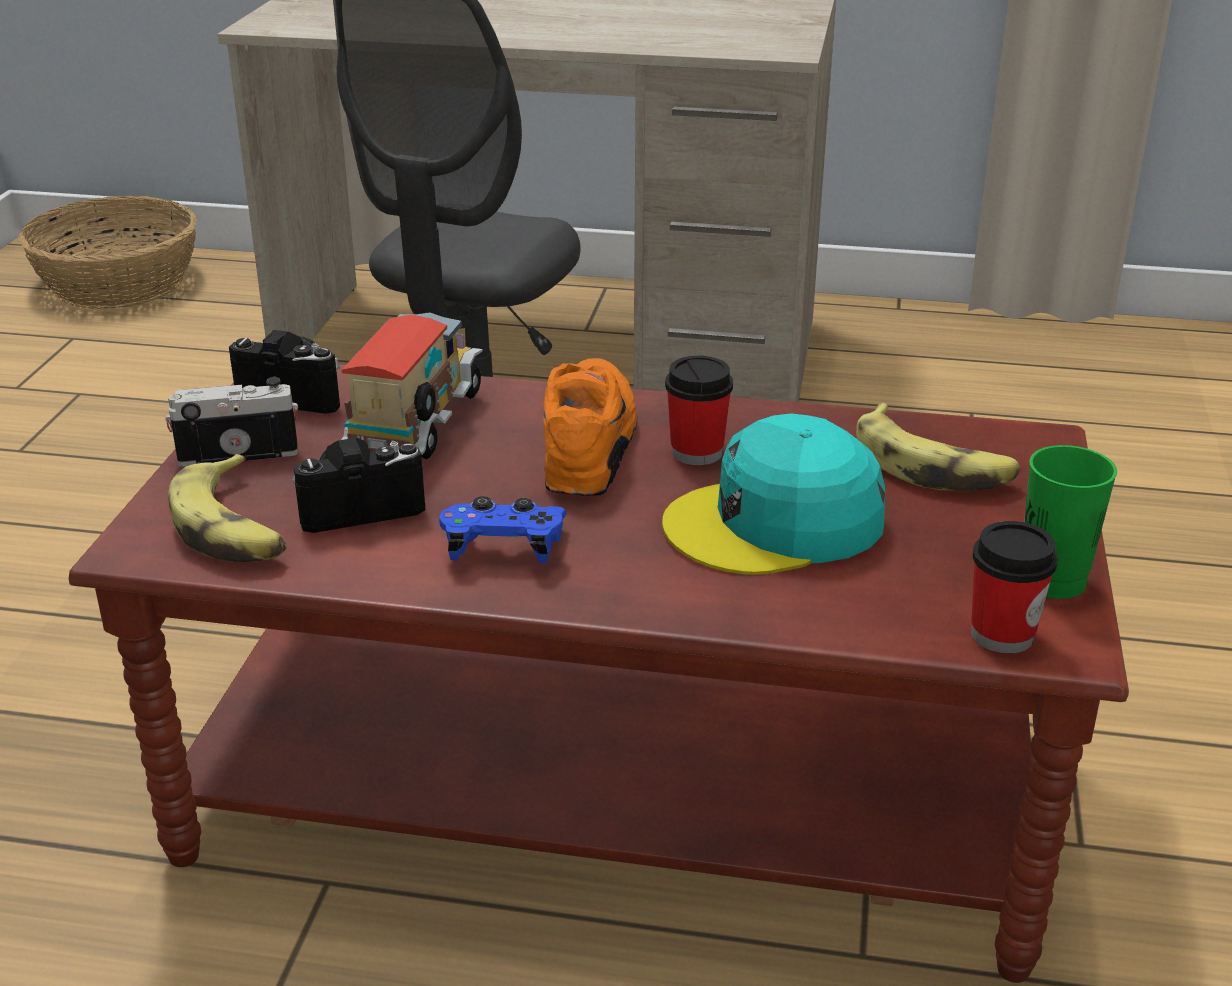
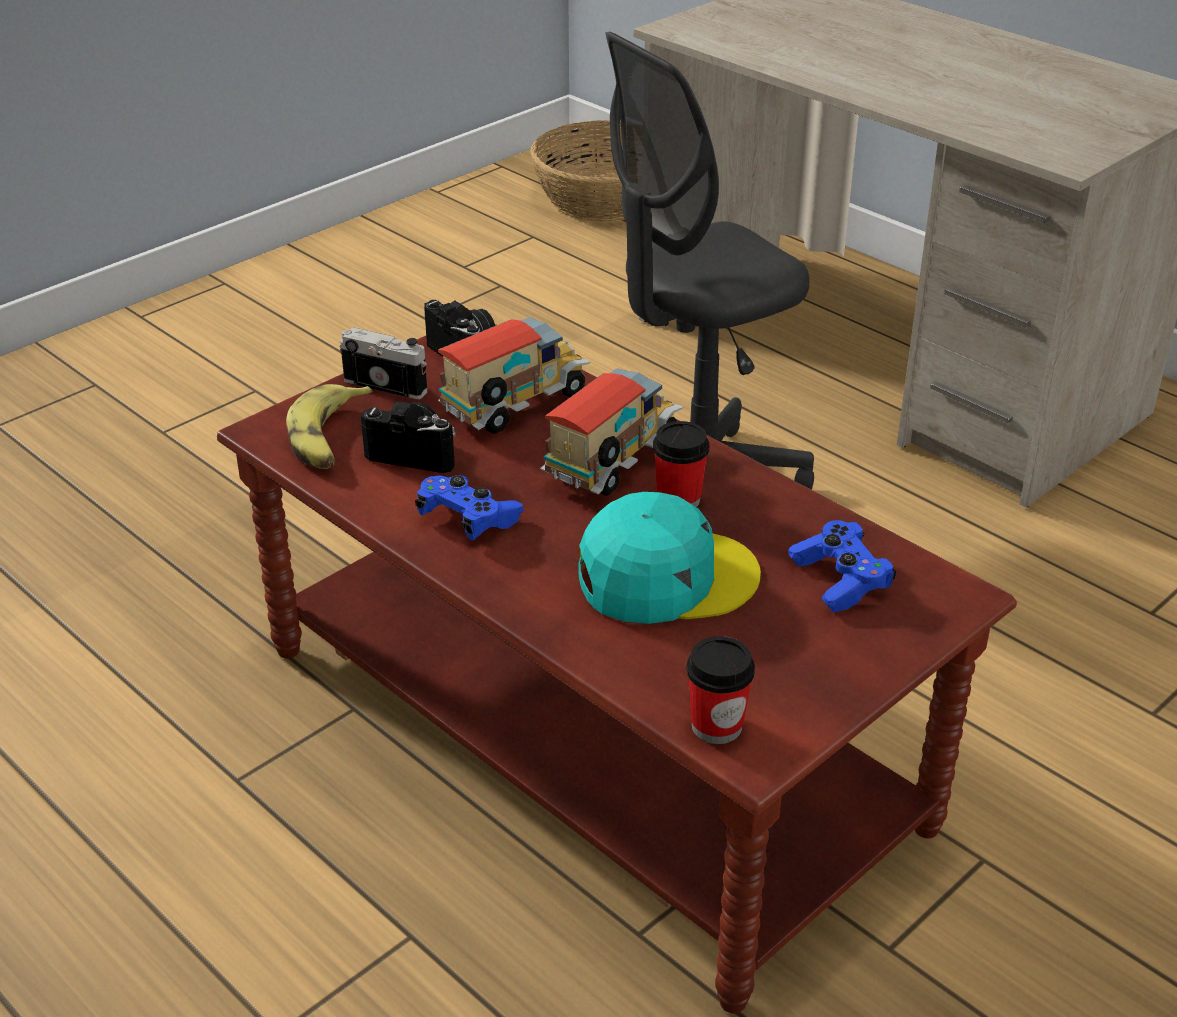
camera: 35 degrees right, 5 degrees up
(592, 444) = (614, 464): orange shoe -> toy truck
(776, 523) = (665, 576): turquoise cap -> turquoise cap turned 150 degrees clockwise
(932, 466) = (840, 580): banana -> blue game controller
(1052, 581) = (808, 705): green cup -> none

